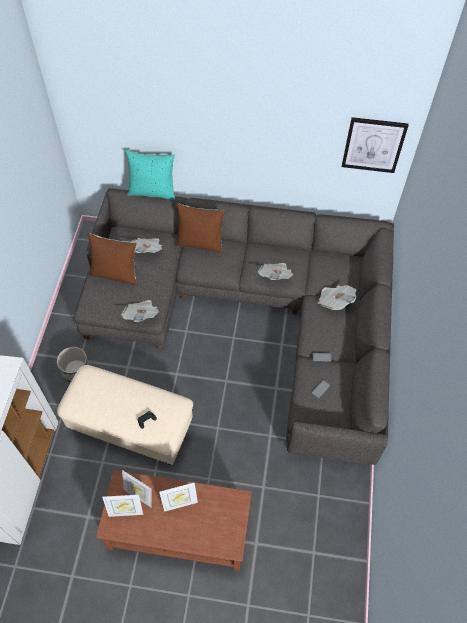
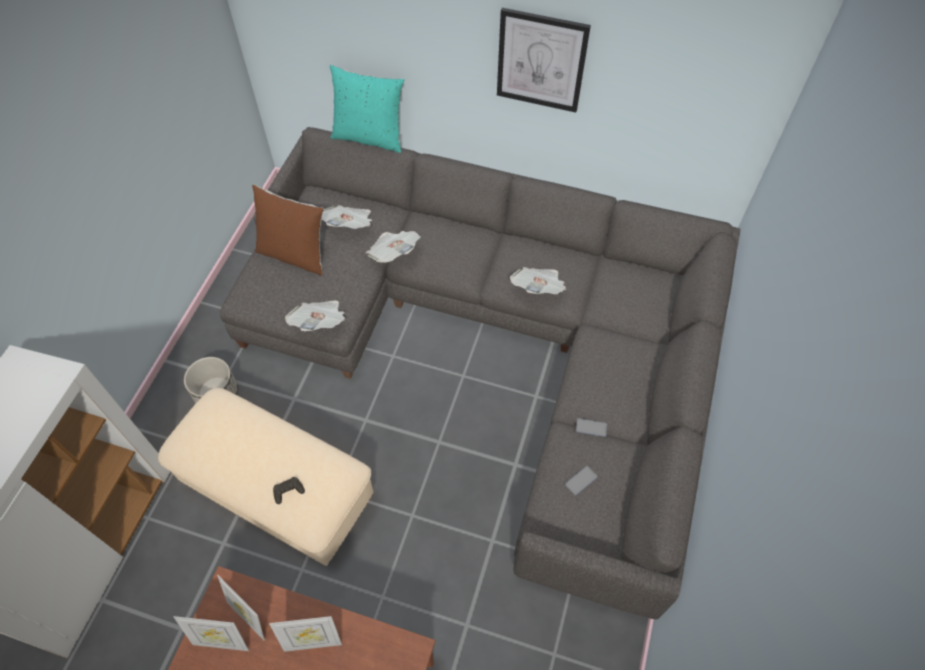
camera: 10 degrees right, 0 degrees up
(200, 243) = (432, 224): brown pillow -> none
(335, 301) = (627, 340): newspaper -> newspaper (393, 254)
(373, 145) = (723, 89): picture -> picture (541, 61)

